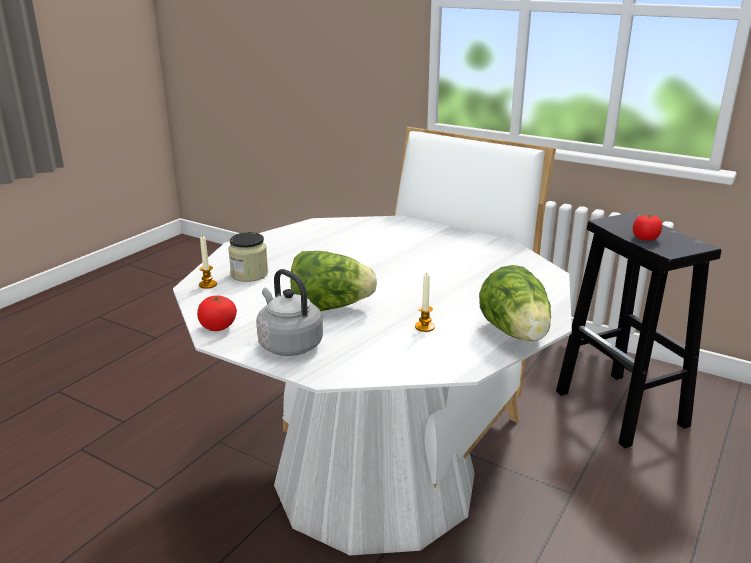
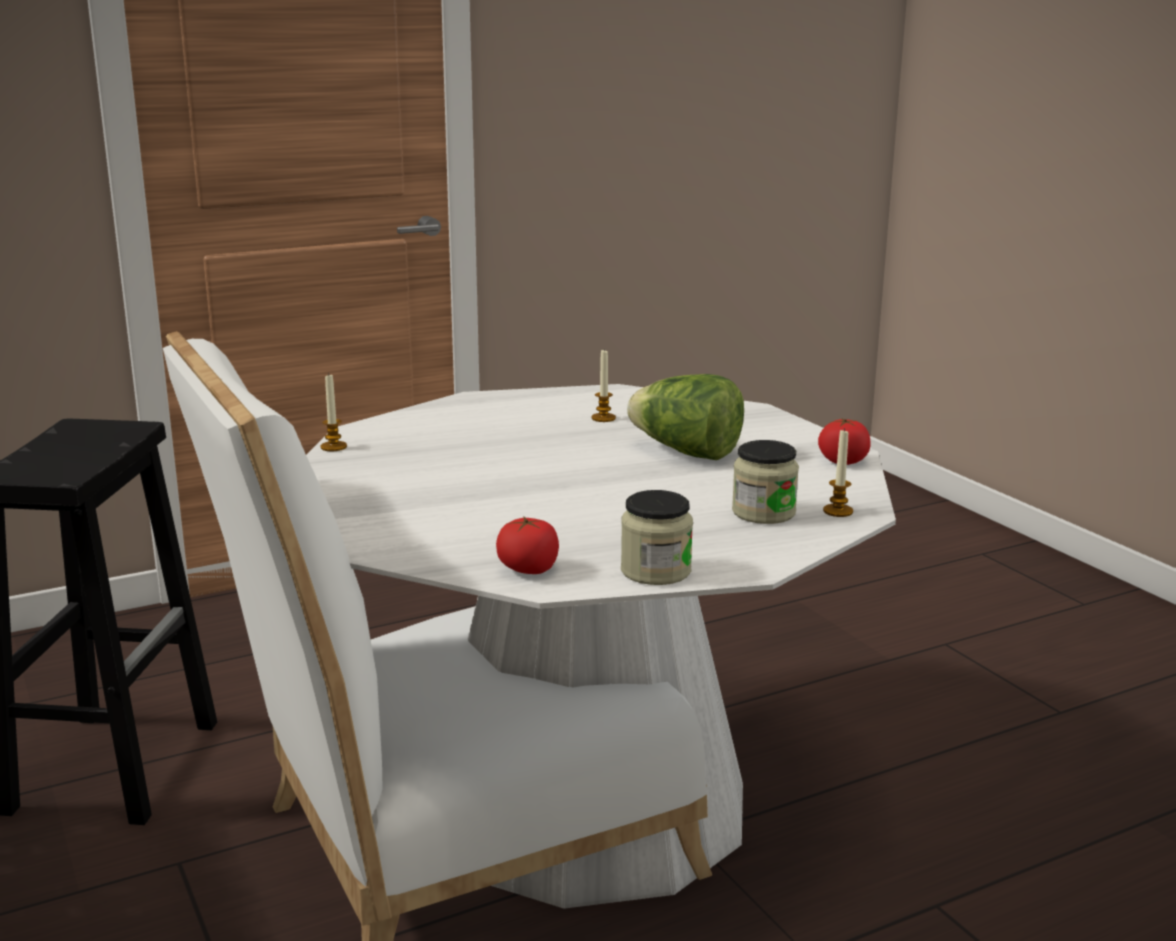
camera: 150 degrees left, 5 degrees down
(279, 236) = (655, 571): none -> jar
(288, 344) = (769, 433): grey kettle -> none
(516, 334) = (522, 398): lettuce -> none
(533, 259) = (333, 447): none -> candle
(645, 238) = (98, 448): tomato -> tomato (528, 569)

